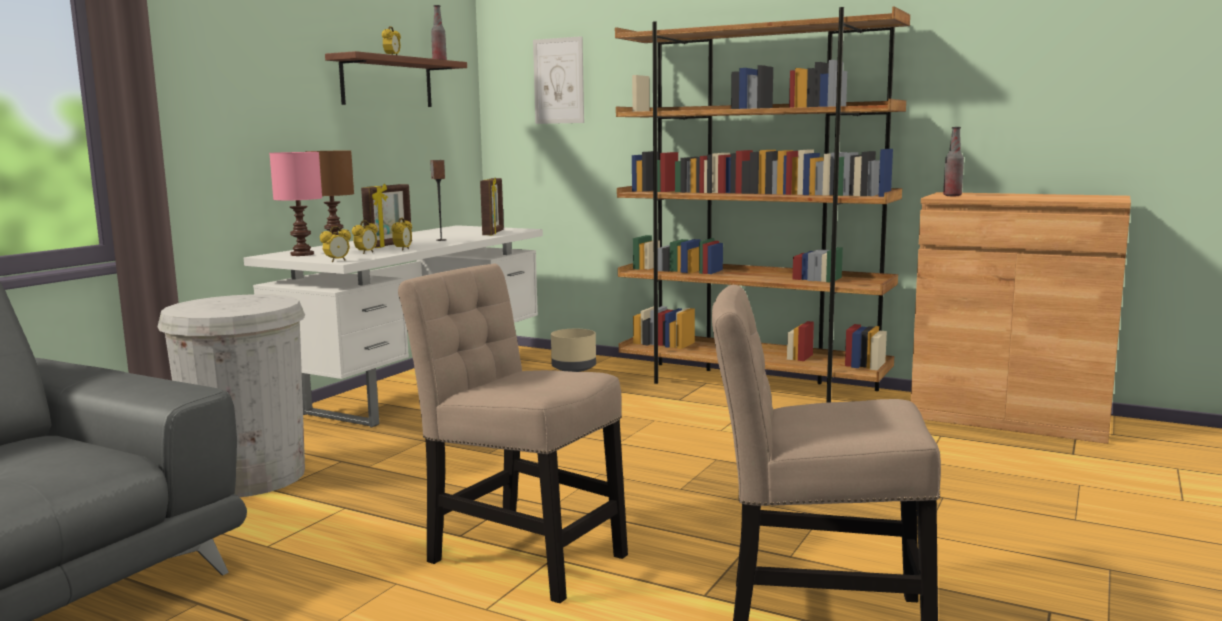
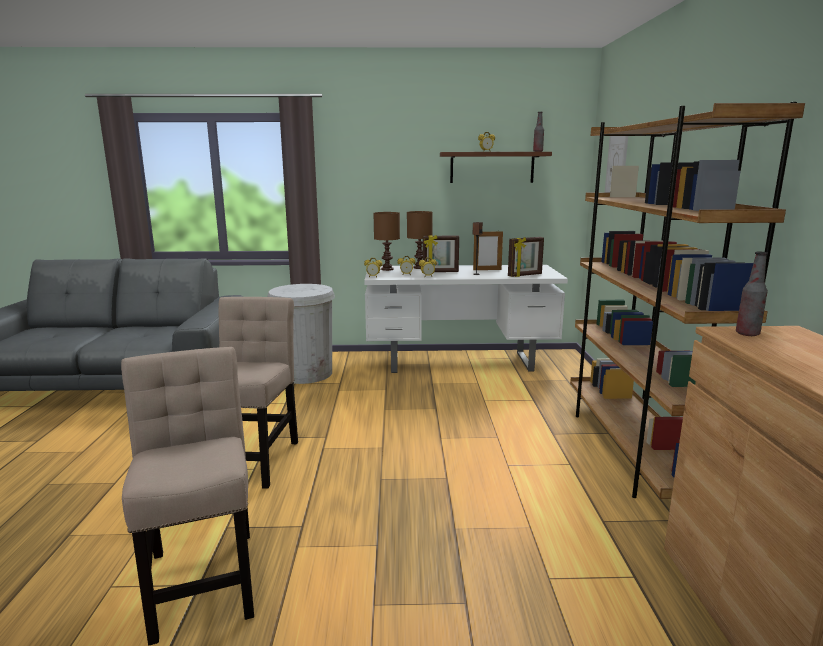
camera: 60 degrees right, 5 degrees up
(302, 254) = (387, 269): pink table lamp -> brown table lamp
(428, 236) = (487, 270): none -> picture frame
(574, 368) = (564, 384): beige planter -> none

